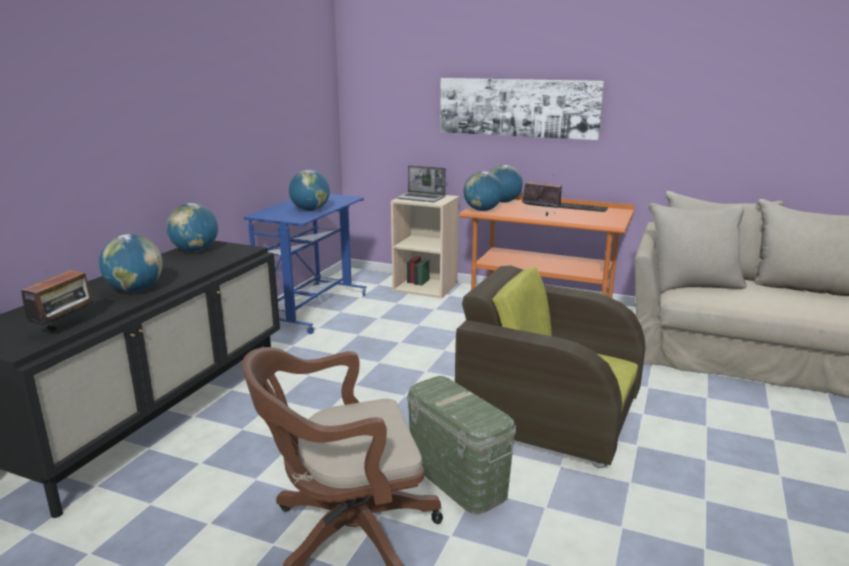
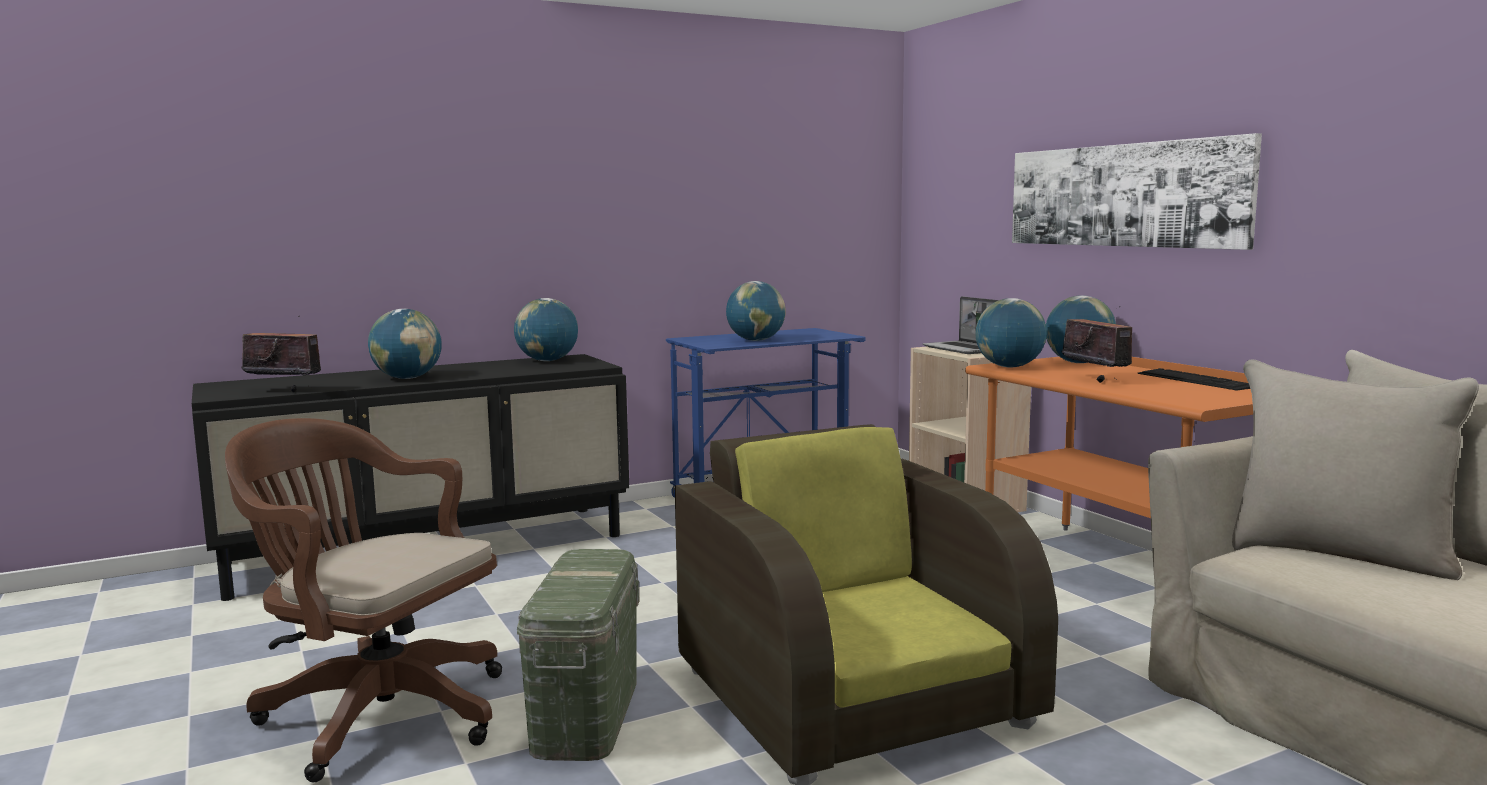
camera: 40 degrees right, 10 degrees down
(66, 328) = (284, 391): radio -> radio turned 150 degrees counterclockwise

